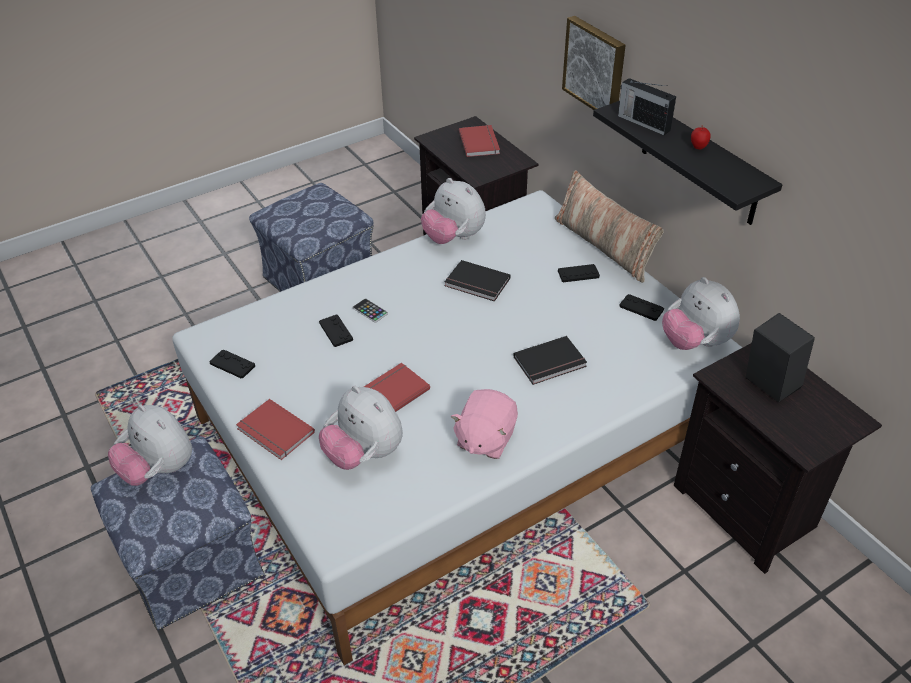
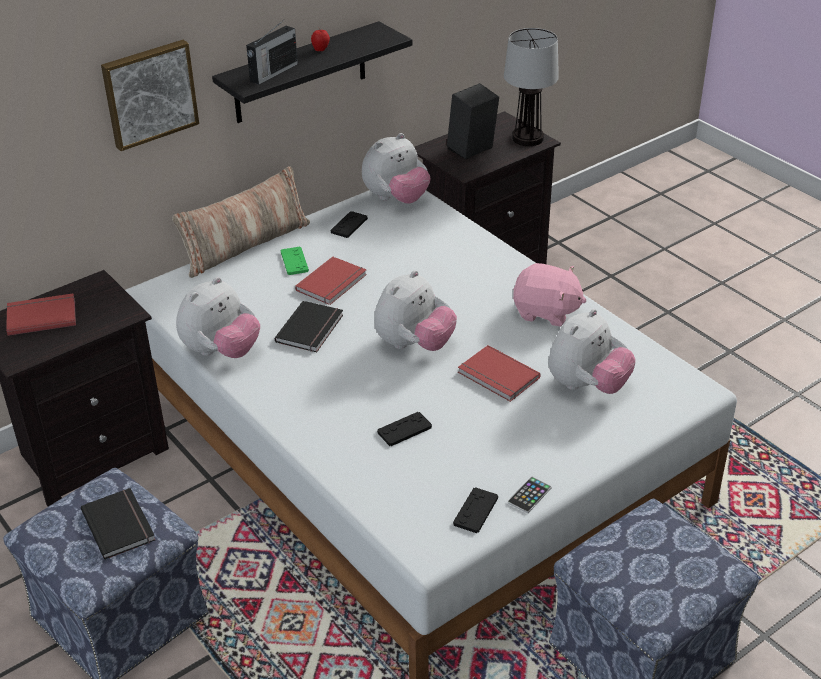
camera: 95 degrees left, 5 degrees down
(159, 469) = (625, 579): plush toy -> plush toy (414, 345)
(274, 432) = (575, 455): red book -> red book (333, 283)
(370, 311) = (365, 406): phone -> phone (529, 495)
(551, 363) = (436, 277): black book -> black book (120, 524)
(578, 274) = (294, 261): black game controller -> green game controller
(810, 438) = (527, 138): none -> table lamp

